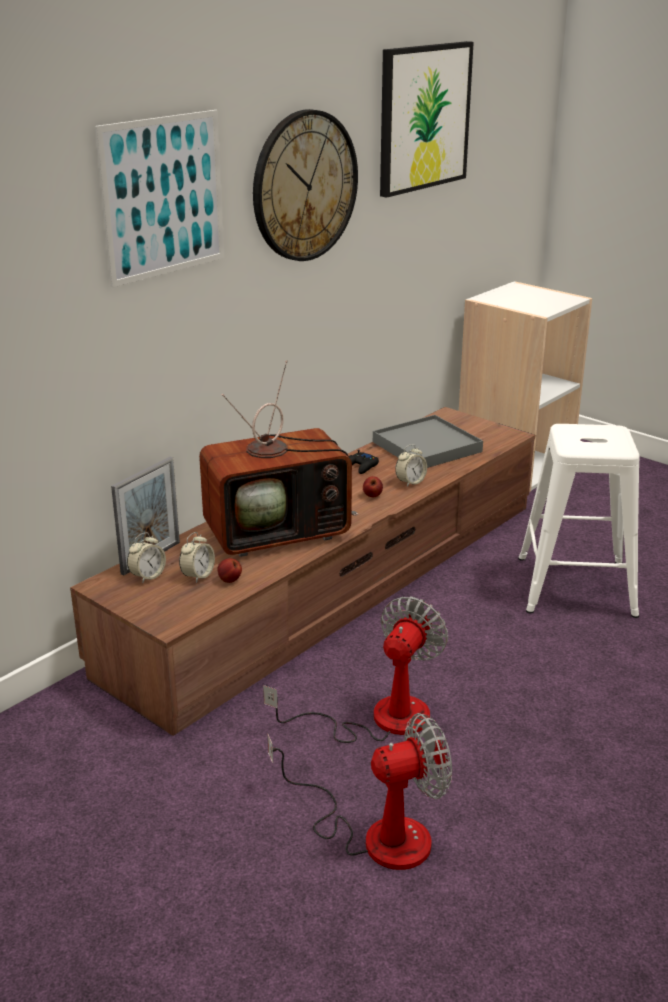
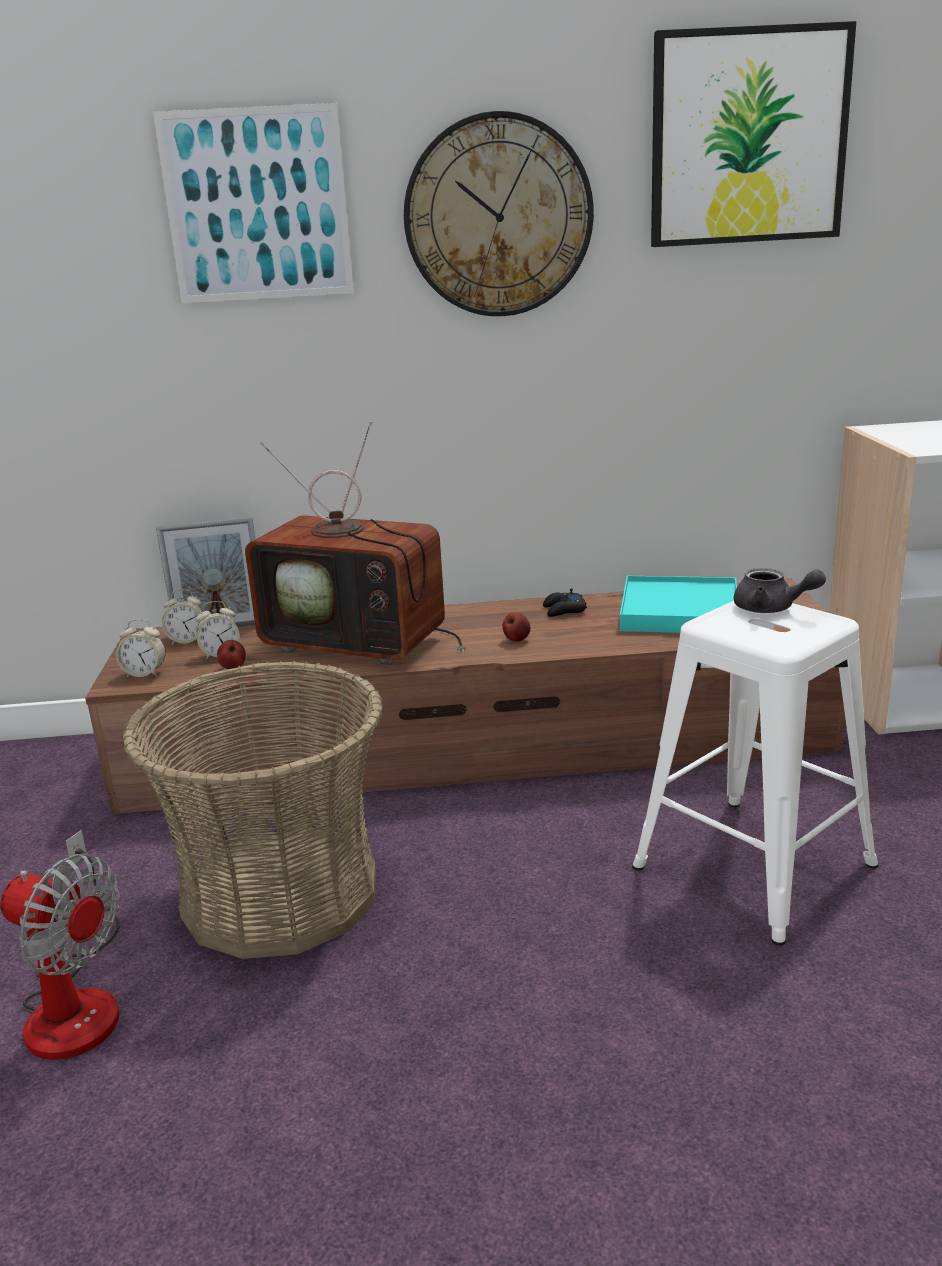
camera: 45 degrees right, 5 degrees down
(379, 719) = (280, 893): fan -> basket
(410, 482) = (585, 640): alarm clock -> alarm clock (144, 673)
(426, 447) = (679, 611): grey tray -> turquoise tray
(580, 430) = (771, 609): none -> grey teapot

